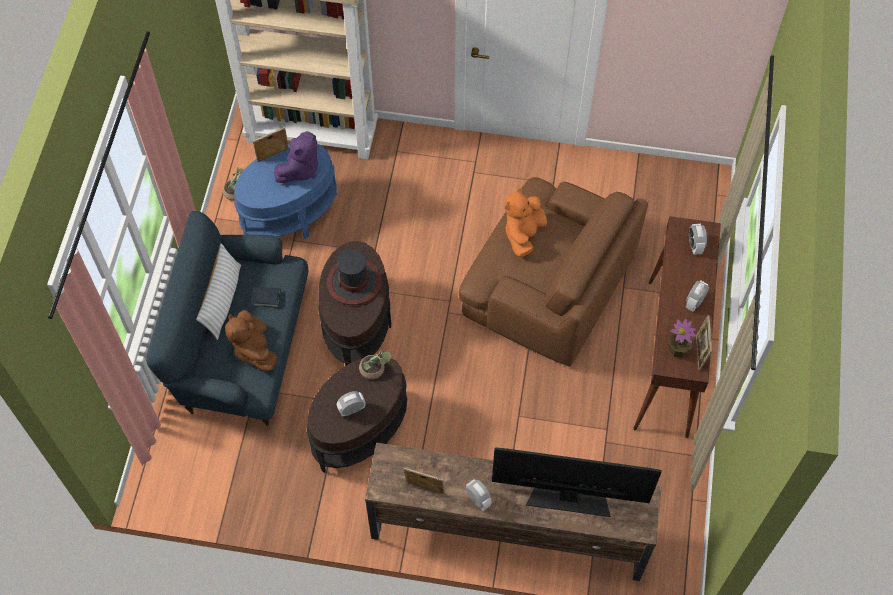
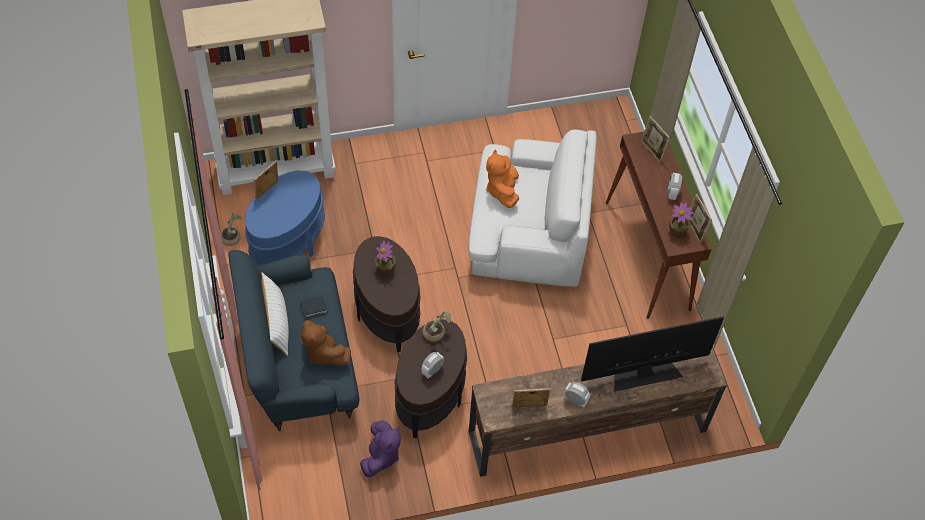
camera: 25 degrees left, 5 degrees down
(300, 169) = (296, 194): purple plush toy -> purple plush toy (381, 456)
(354, 282) = (385, 269): hat -> potted plant
(547, 286) = (528, 231): brown armchair -> white armchair
(695, 245) = (652, 151): alarm clock -> picture frame

